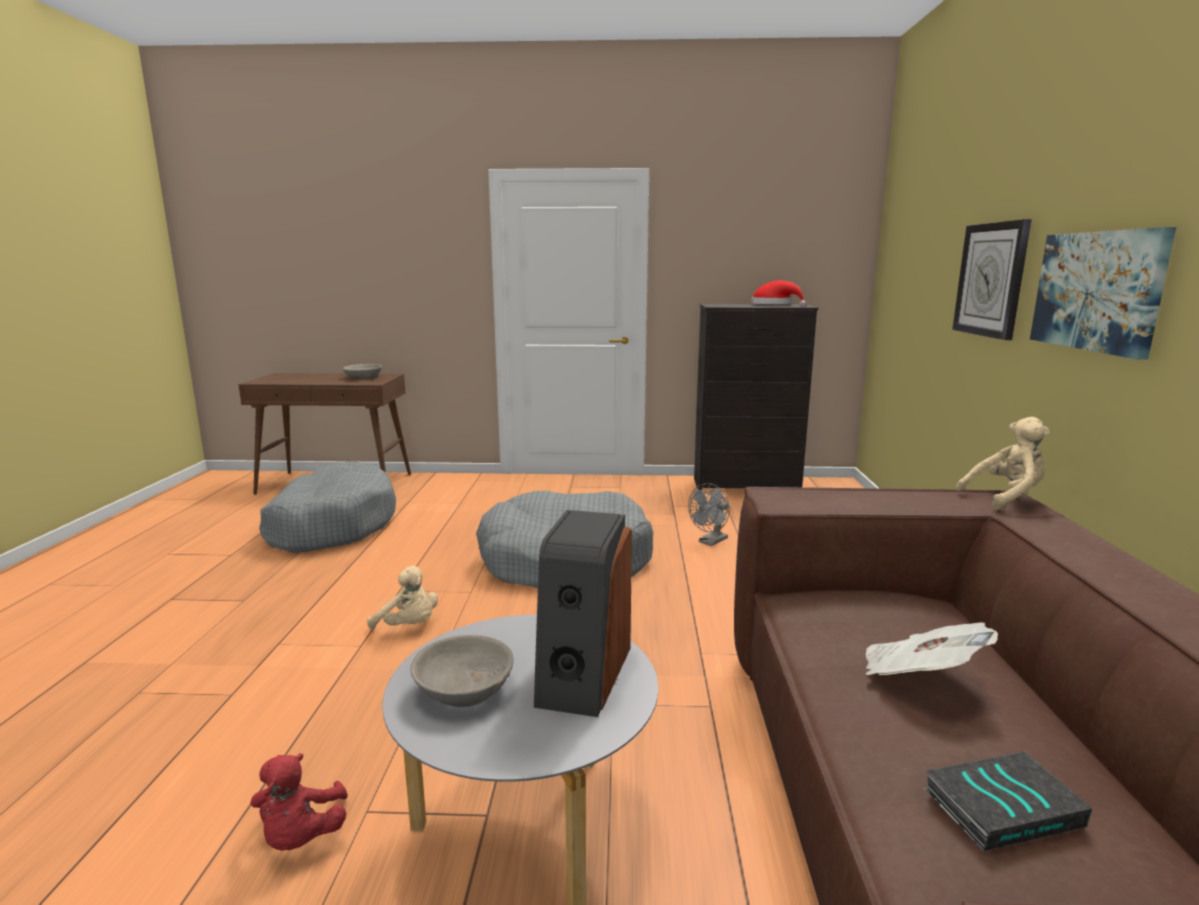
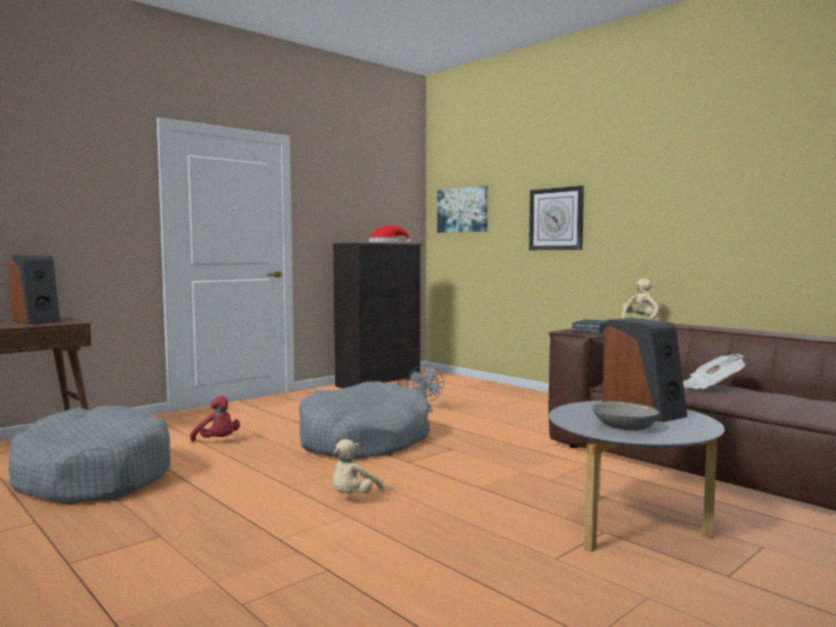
camera: 45 degrees left, 10 degrees down
(301, 837) = (554, 581): red plush toy -> red plush toy (217, 441)
(363, 377) = (37, 321): grey bowl -> speaker
(408, 626) = (353, 497): beige plush toy -> beige plush toy turned 135 degrees clockwise
(1002, 805) = (803, 402): book -> book (590, 329)
(1097, 291) = (641, 218): picture -> picture (462, 210)

